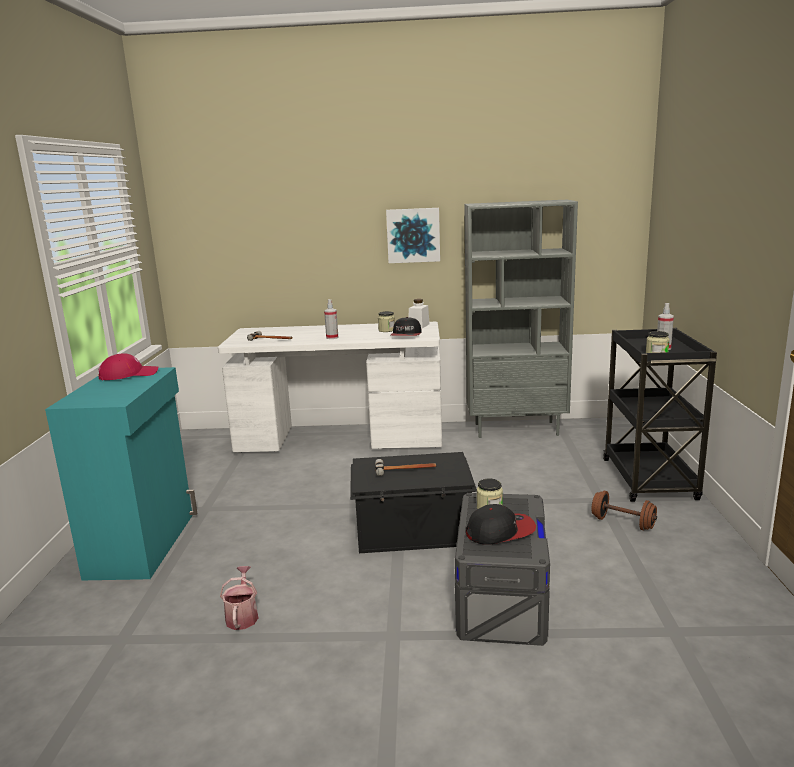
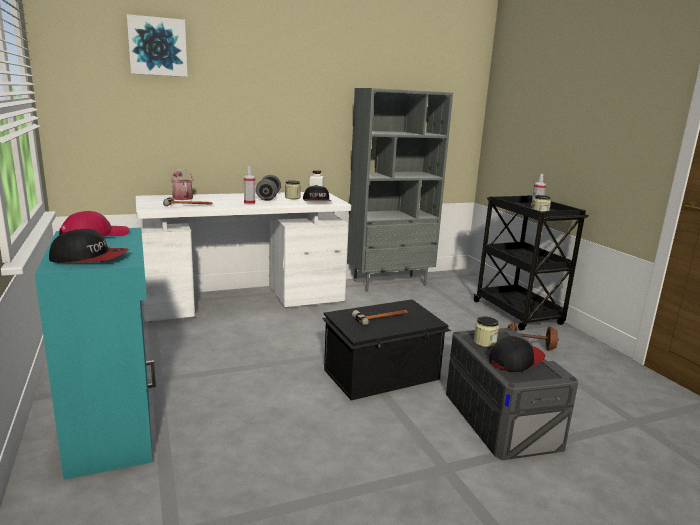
camera: 25 degrees left, 0 degrees up
(97, 396) = (90, 258): none -> cap
(242, 615) = (289, 480): watering can -> watering can (182, 197)
(361, 330) = (268, 197): none -> grey dumbbell
(413, 235) = (309, 112): picture -> picture (157, 47)

